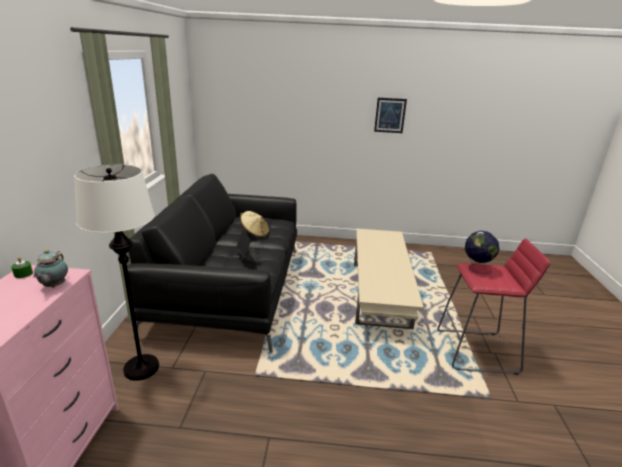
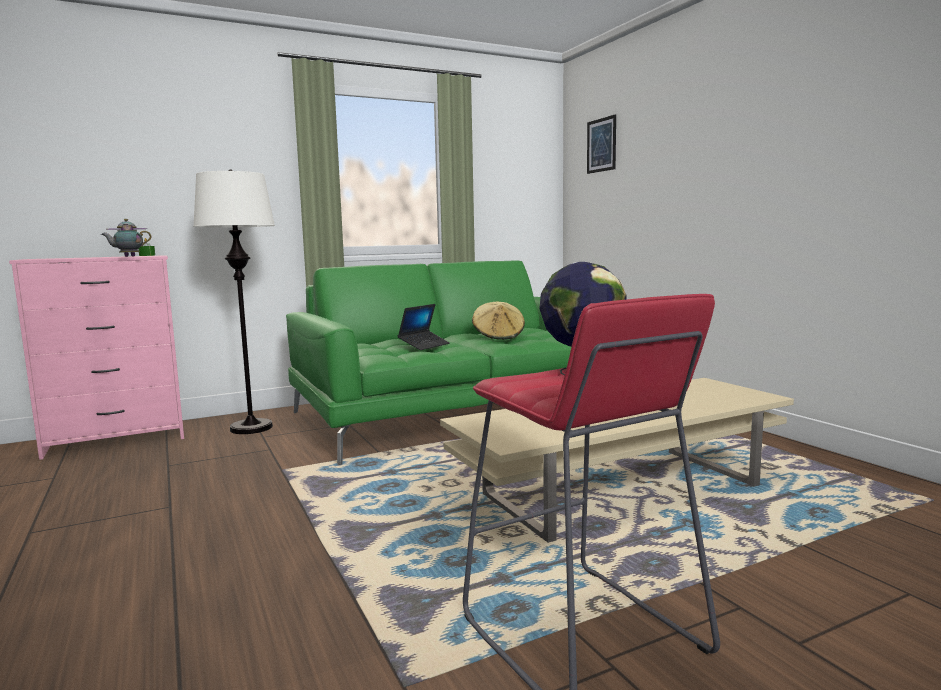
camera: 60 degrees right, 15 degrees down
(231, 287) = (453, 414): black sofa -> green sofa
(390, 115) = (836, 133): picture -> picture (601, 145)

